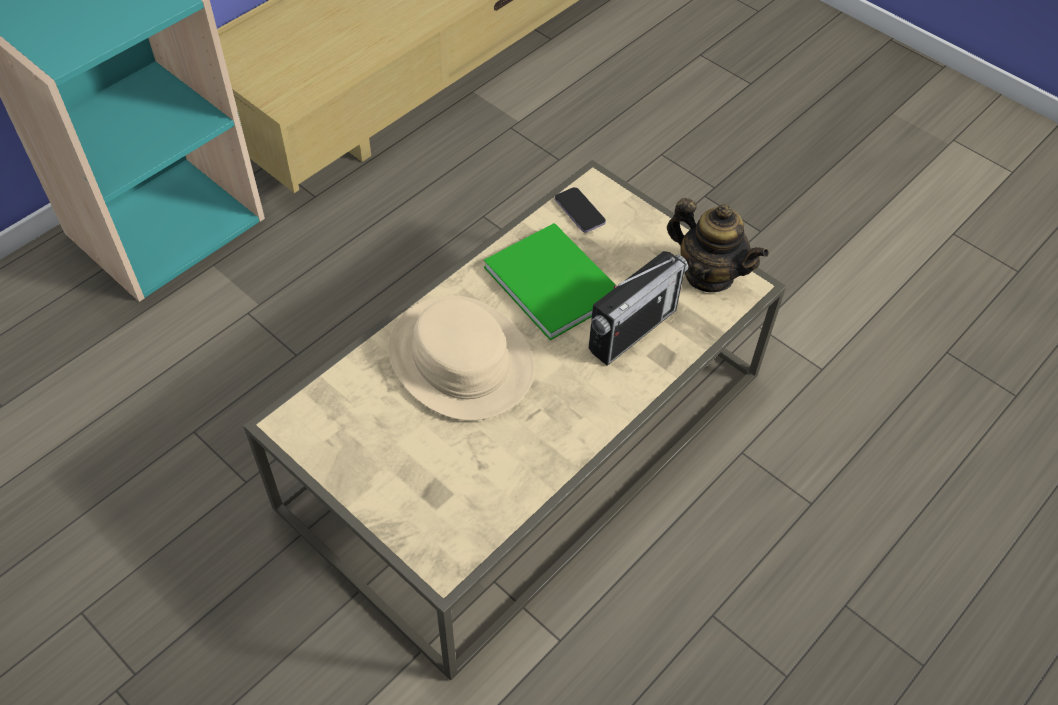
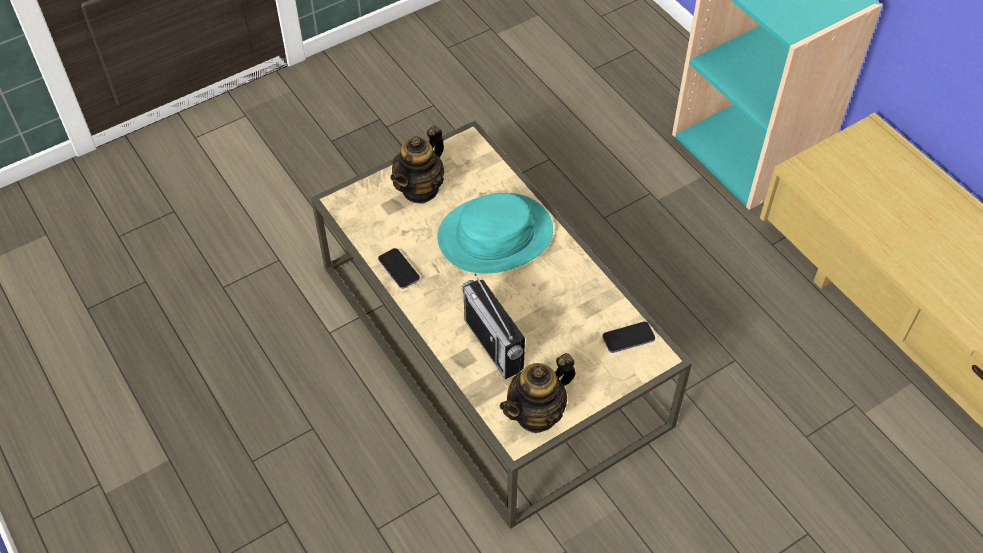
camera: 105 degrees right, 0 degrees up
(396, 464) = (420, 189): none -> teapot
(460, 359) = (495, 234): beige hat -> turquoise hat
(549, 456) = (399, 269): none -> phone
(553, 279) = (557, 304): green book -> none

